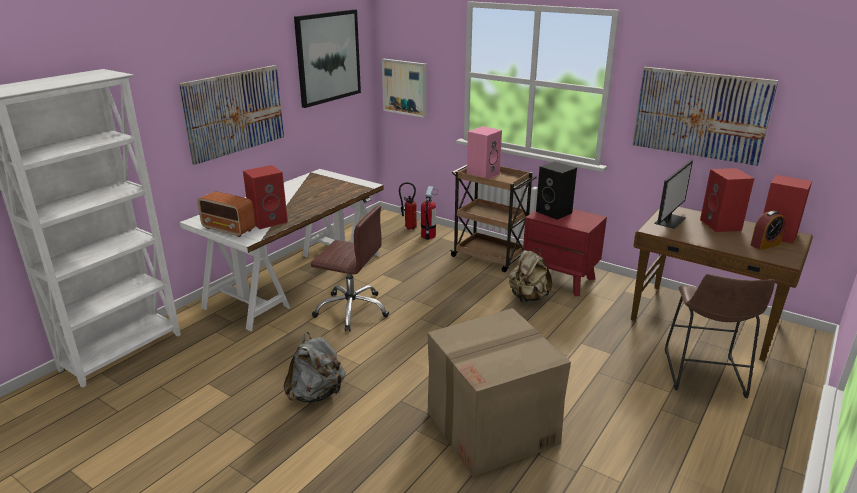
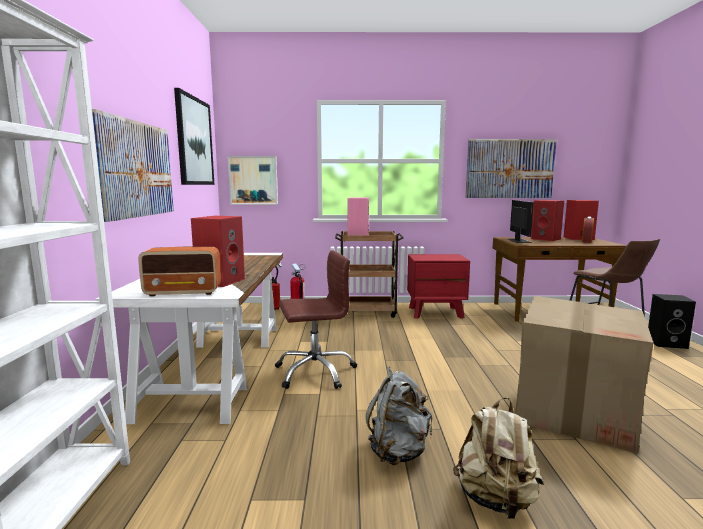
camera: 35 degrees left, 15 degrees down
(528, 298) = (436, 326): beige backpack -> beige backpack (495, 500)
(555, 212) = (426, 256): black speaker -> black speaker (667, 343)

